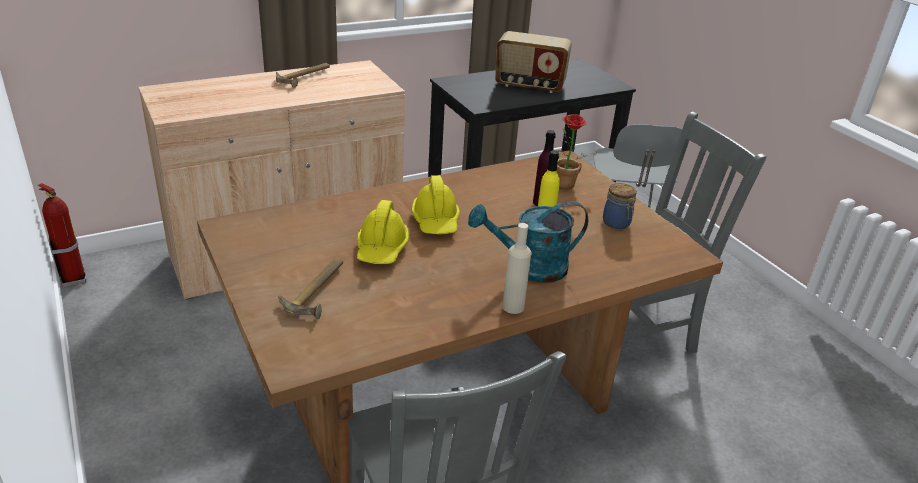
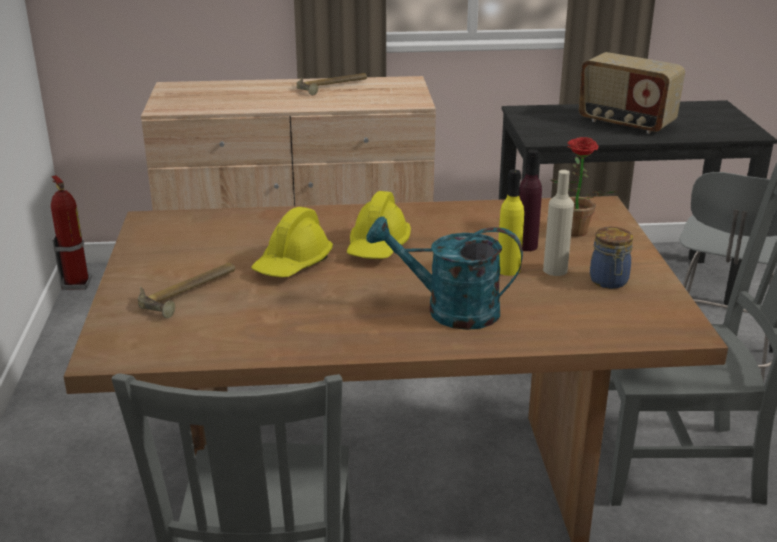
camera: 25 degrees right, 5 degrees down
(513, 307) = (393, 346): beige bottle -> beige bottle (555, 270)

